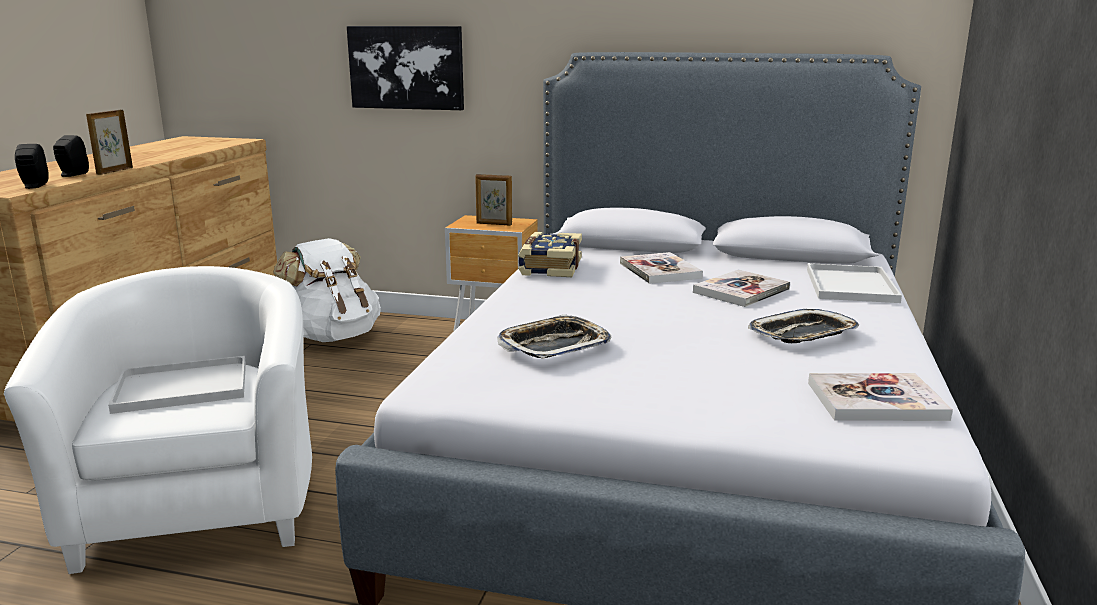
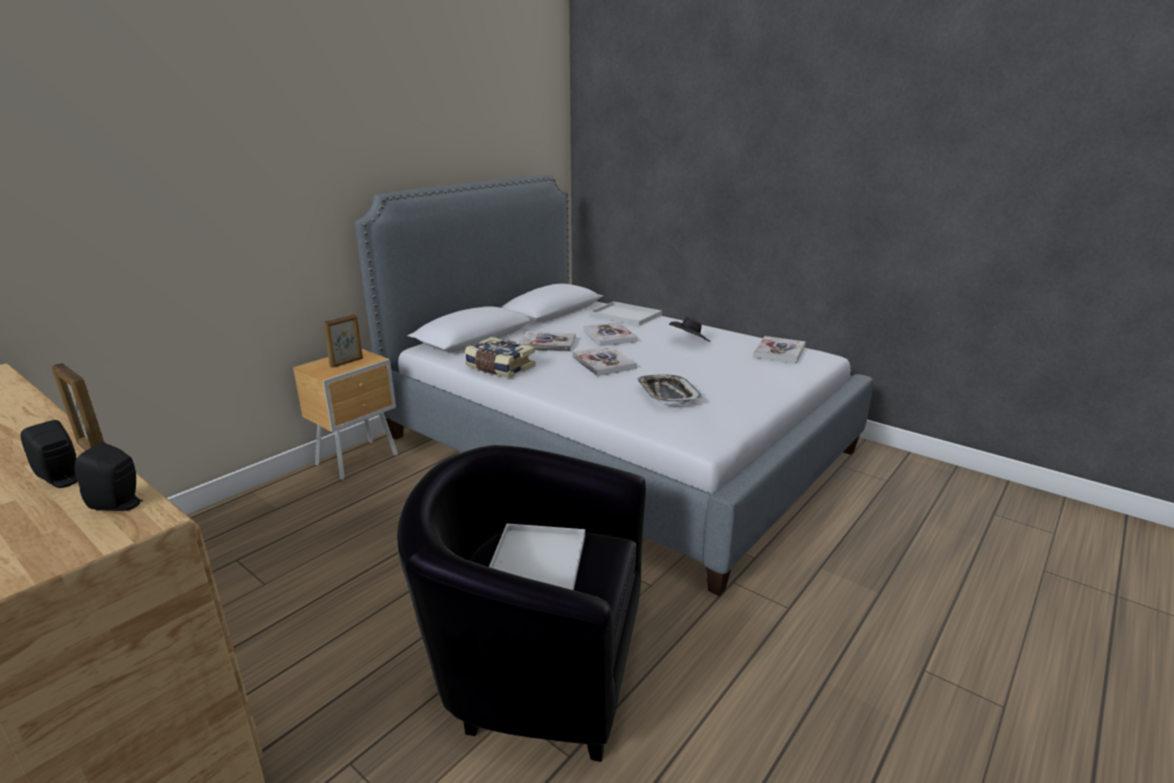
camera: 65 degrees left, 5 degrees up
(201, 505) = (534, 665): white armchair -> black armchair
(334, 336) = (237, 542): white backpack -> none
(406, 67) = (199, 231): picture -> none
(629, 302) = (603, 363): none -> book
(803, 334) = (689, 342): tray -> black hat

